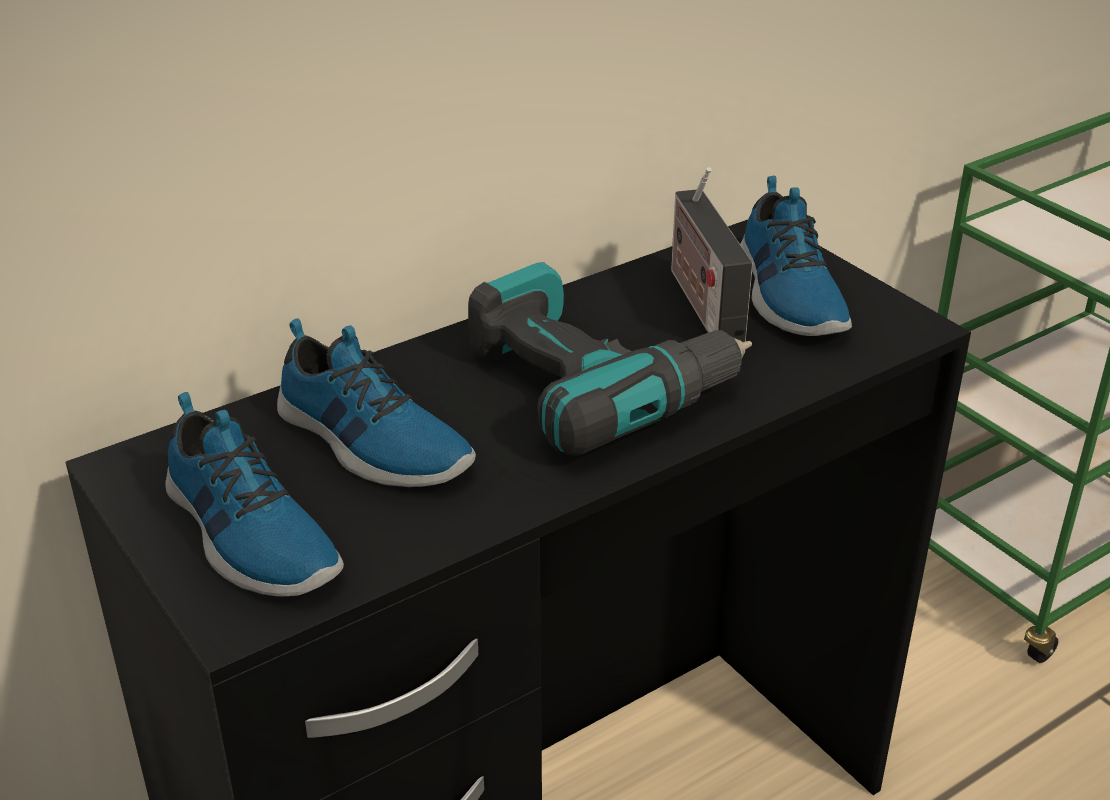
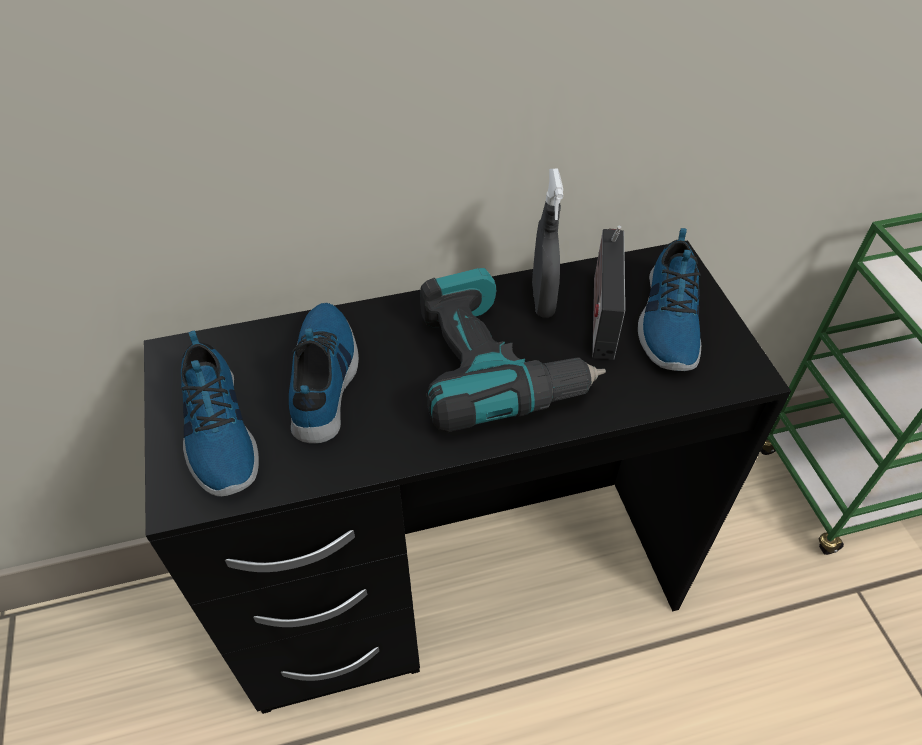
camera: 20 degrees right, 15 degrees up
(370, 443) = (325, 377): shoe -> shoe turned 150 degrees counterclockwise
(618, 305) = (542, 300): none -> grey spray bottle

